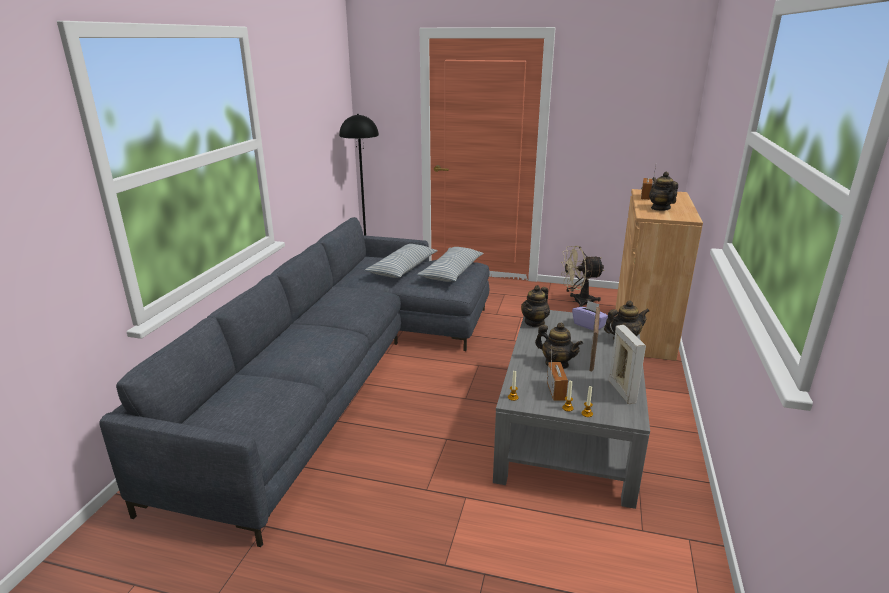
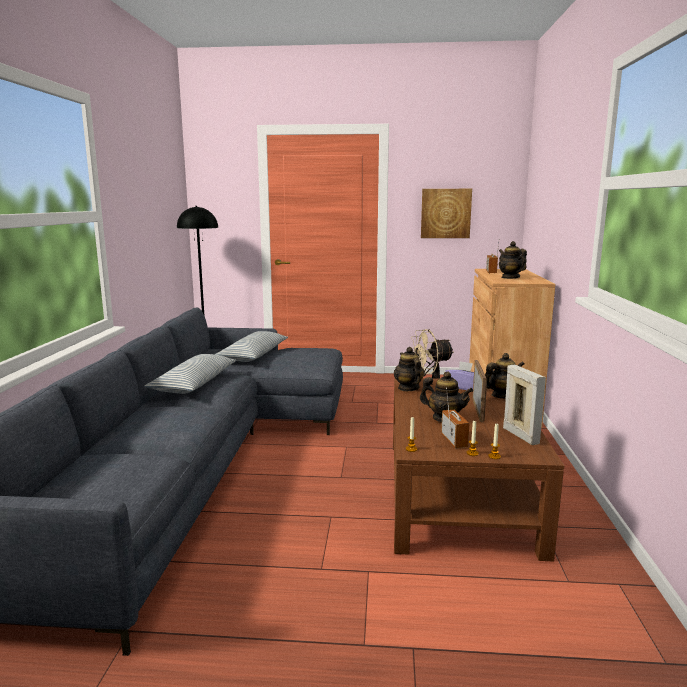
camera: 10 degrees left, 10 degrees down
(452, 272) = (306, 355): pillow -> pillow (194, 383)
(535, 322) = (408, 388): teapot -> teapot turned 135 degrees clockwise
(568, 425) = (457, 491): grey coffee table -> brown coffee table
(609, 125) = (445, 213): none -> picture

